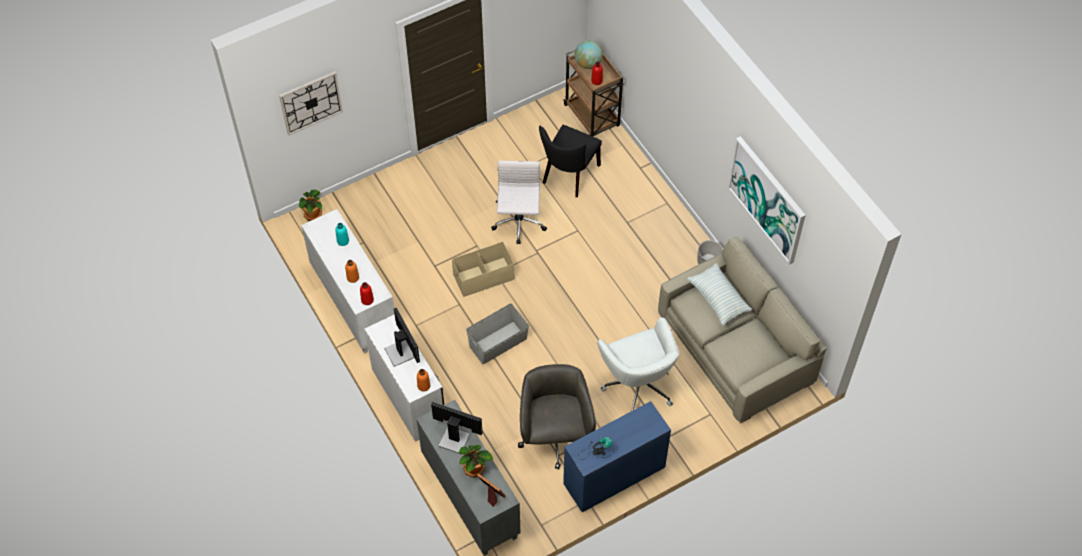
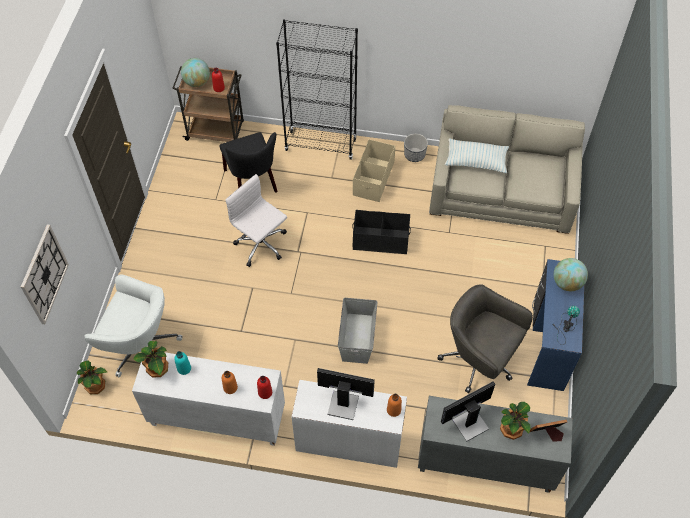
camera: 50 degrees left, 0 degrees up
(328, 226) = (157, 369): none -> potted plant
(483, 277) = (286, 304): beige storage box -> beige storage box (373, 179)
(600, 297) = (380, 240): none -> black storage box
(638, 384) = (480, 272): white office chair -> white office chair (141, 347)
(640, 428) = (567, 283): none -> globe
(651, 192) = (321, 145): none -> black bookcase
(767, 199) = (476, 45): picture -> none

